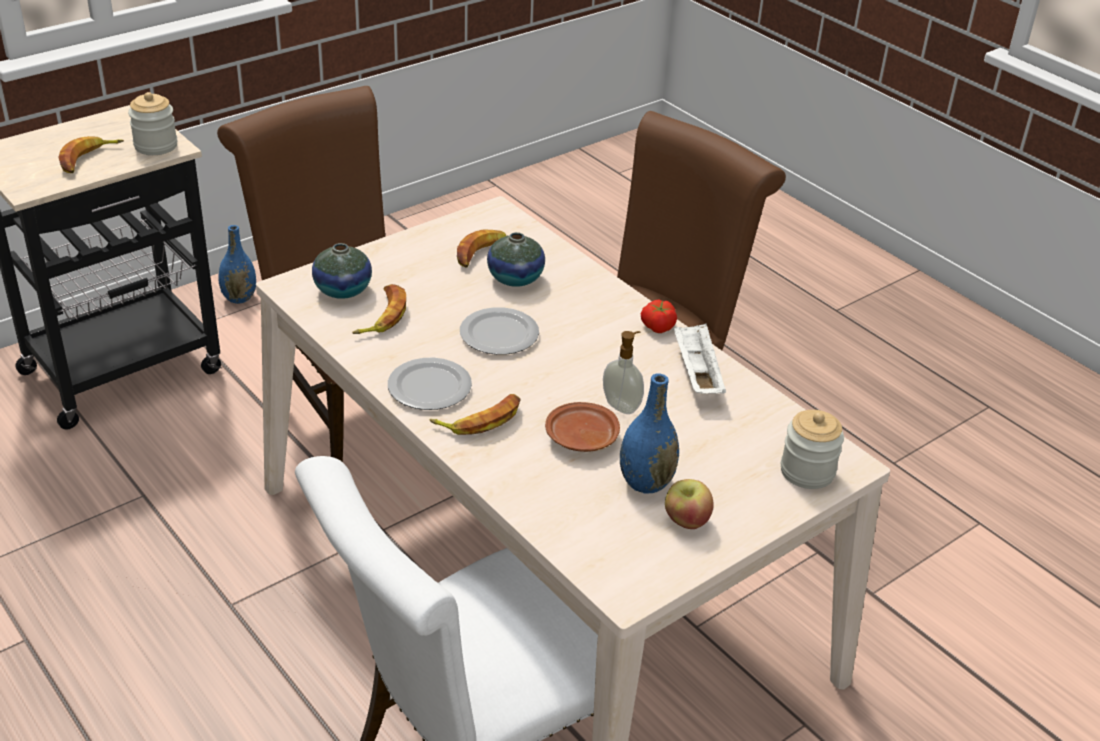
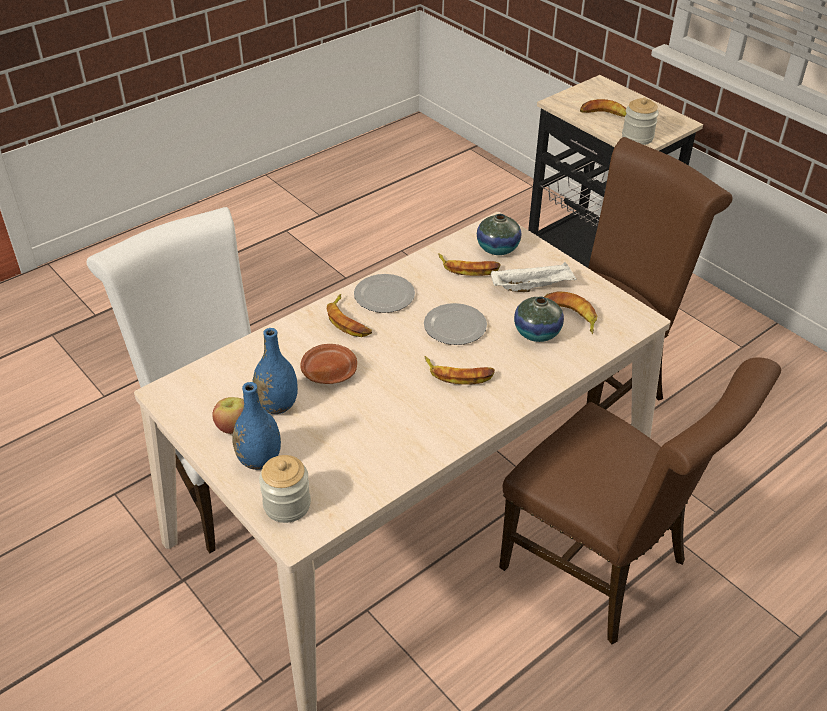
camera: 90 degrees right, 5 degrees up
(239, 298) = (703, 310): blue vase -> blue vase (259, 460)
(586, 337) = (459, 374): none -> banana
(622, 406) = (369, 394): soap dispenser -> none
(657, 326) = (483, 418): tomato -> none
(696, 373) = (417, 441): white tray -> white tray (532, 287)

